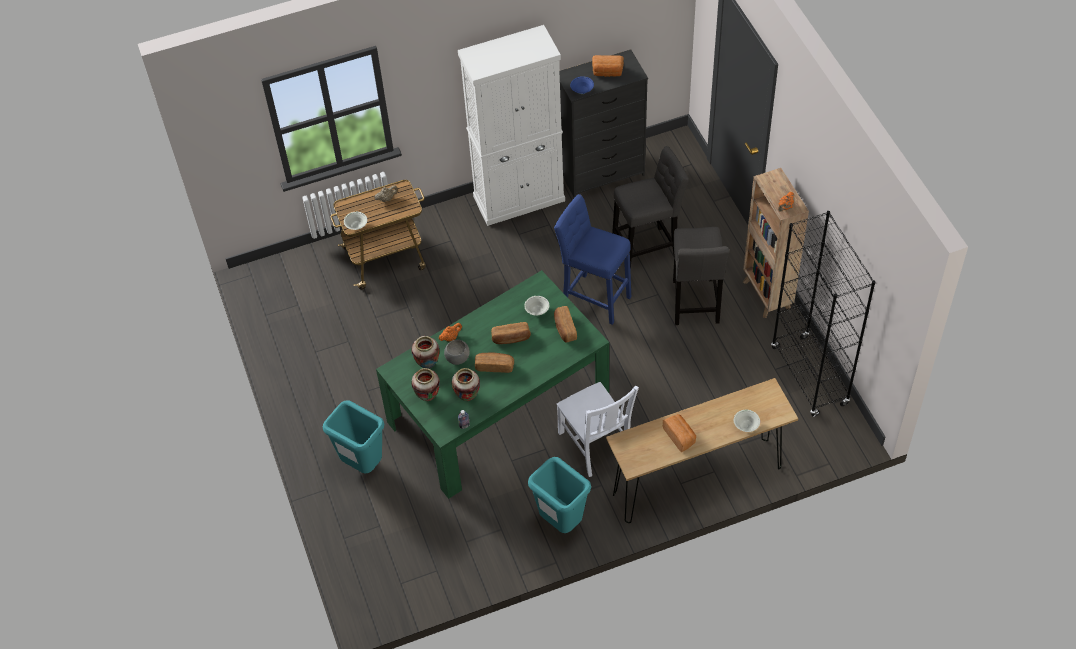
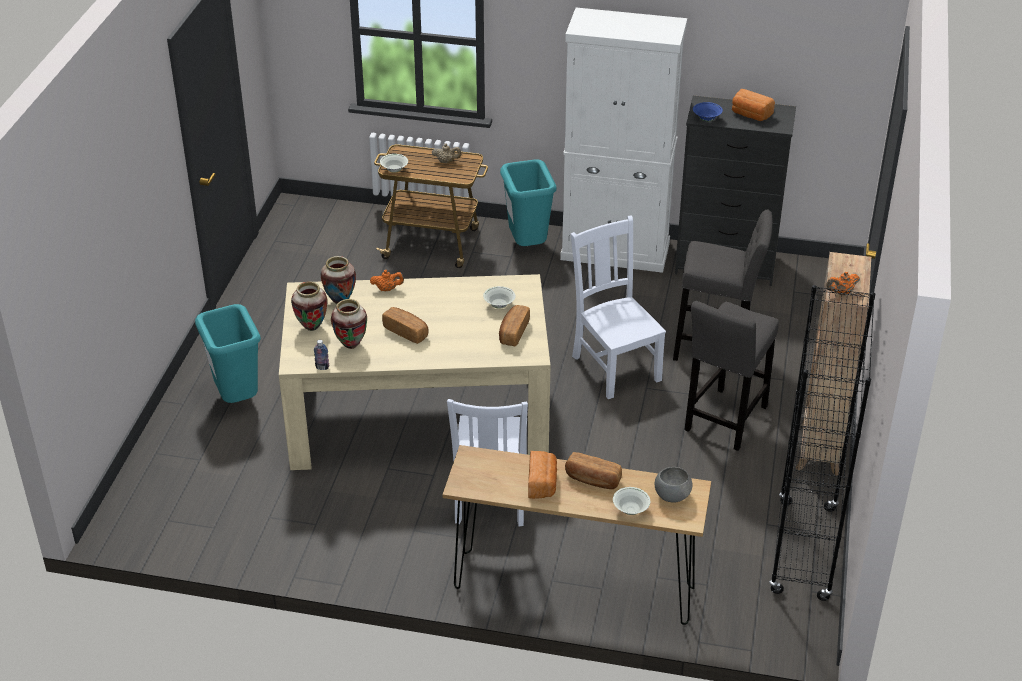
camera: 30 degrees right, 15 degrees down
(457, 358) = (375, 309): grey bowl -> grey bowl (671, 496)
(498, 409) = (419, 416): green dining table -> beige dining table
(511, 338) = (448, 316): bread -> bread (592, 480)
(560, 522) = (384, 549): turquoise trash can -> turquoise trash can (527, 246)
(593, 298) = (615, 366): blue stool -> white chair

